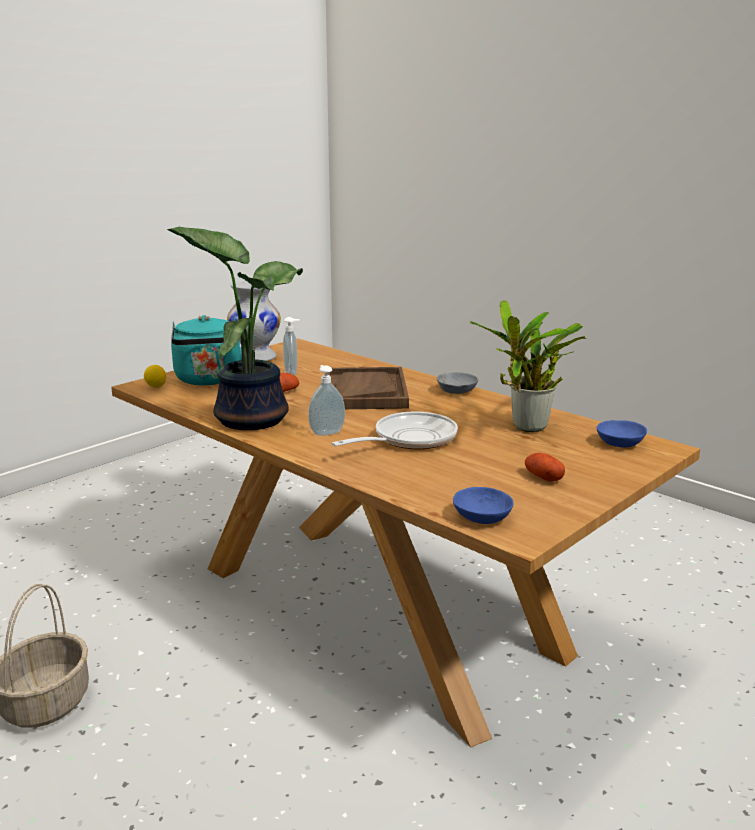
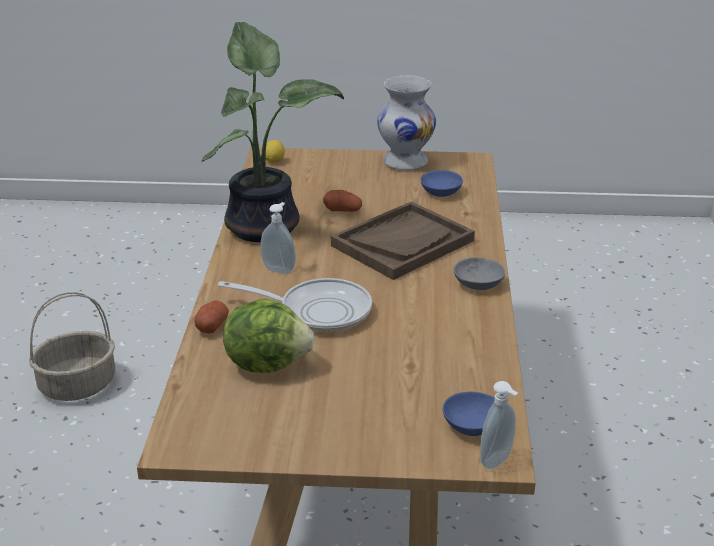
camera: 50 degrees right, 10 degrees up
(209, 380) = (320, 172): turquoise kettle -> none
(292, 374) = (392, 194): soap dispenser -> soap dispenser (498, 461)
(453, 474) = (267, 363): none -> lettuce
(480, 517) = (192, 411): blue bowl -> blue bowl (439, 191)
(526, 428) = (432, 358): potted plant -> none
(543, 477) = (319, 411): potato -> potato (212, 326)

